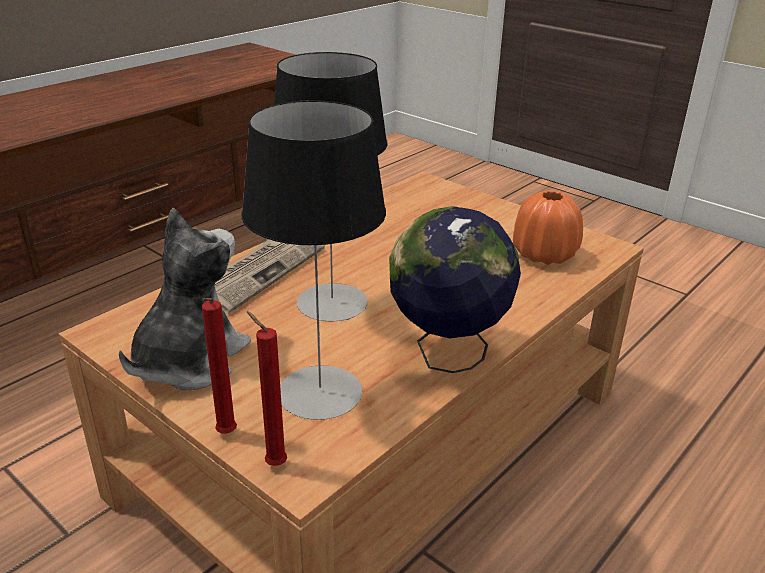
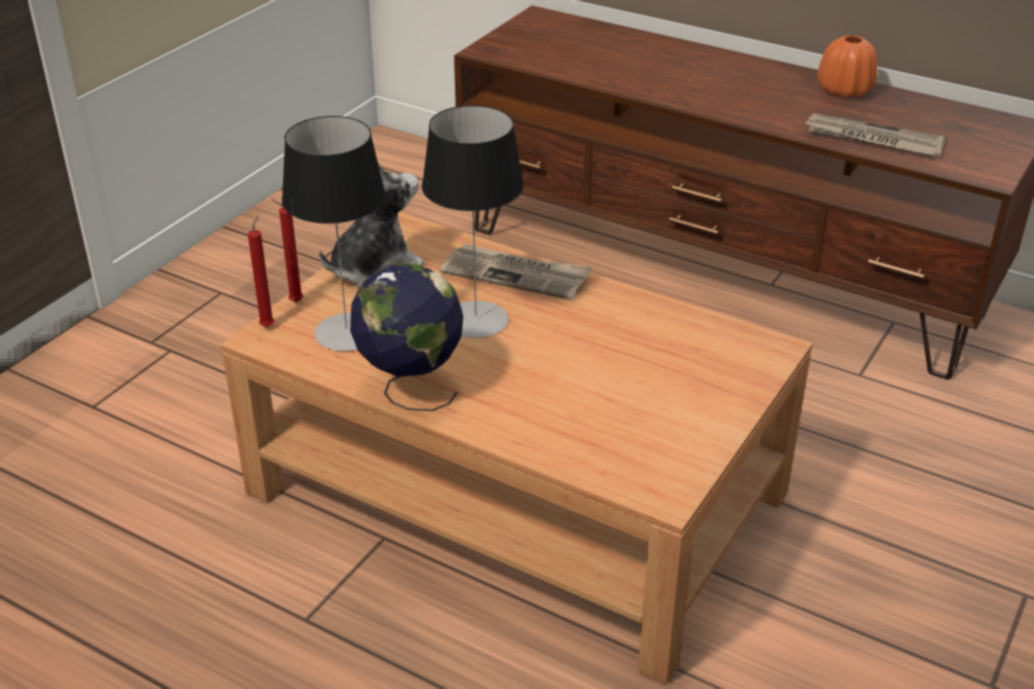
camera: 80 degrees right, 5 degrees up
(189, 361) = (374, 270): plush toy -> plush toy turned 60 degrees counterclockwise
(227, 79) = (872, 139): none -> newspaper
(543, 255) = (623, 444): orange vase -> orange vase (844, 91)

